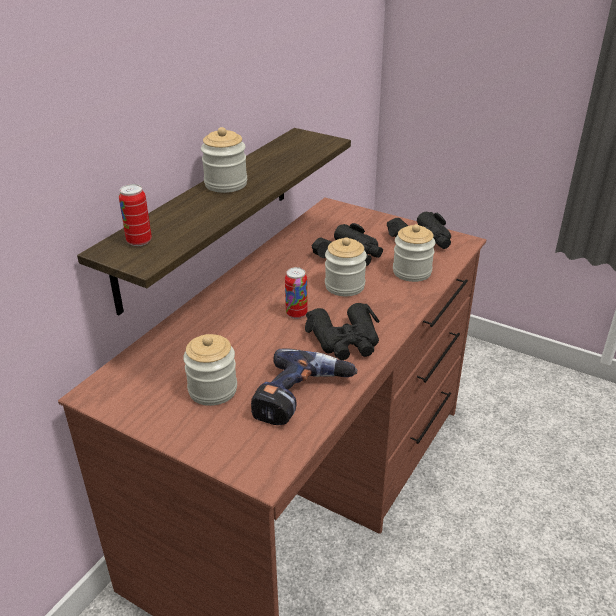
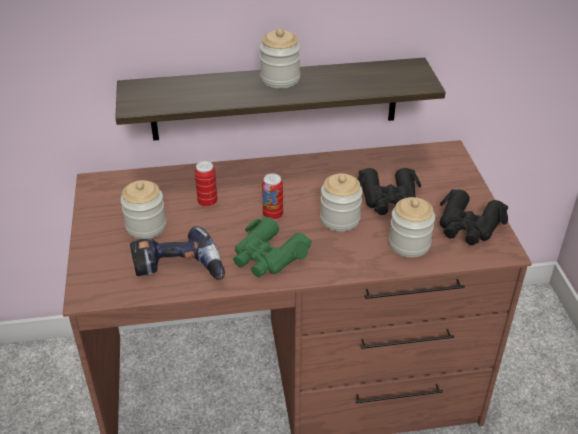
camera: 50 degrees right, 5 degrees up
(139, 241) = (157, 91): can -> can (207, 202)
(345, 340) = (268, 256): black binoculars -> green binoculars

